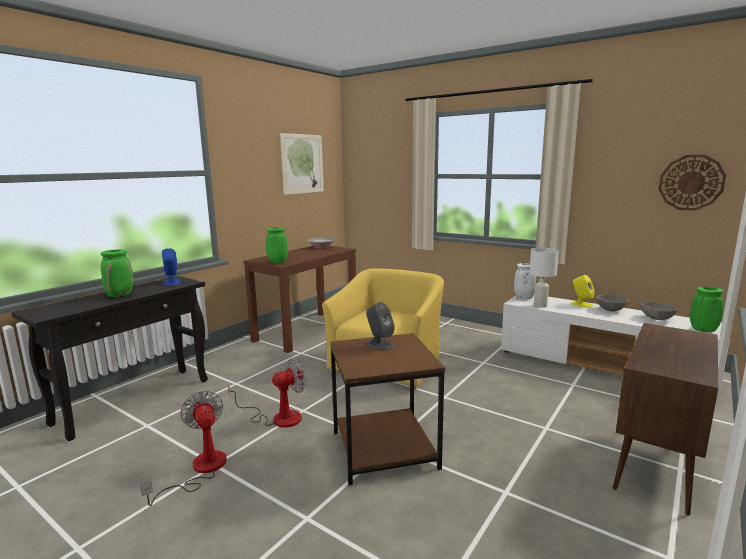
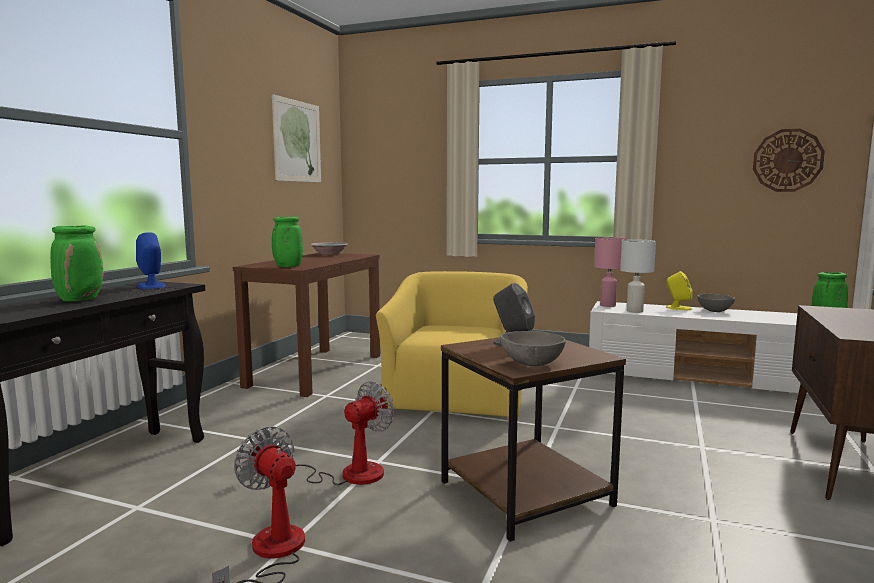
camera: 15 degrees left, 5 degrees down
(523, 298) = (607, 305): white vase -> pink table lamp
(657, 318) = (771, 316): grey bowl -> grey bowl (532, 364)

